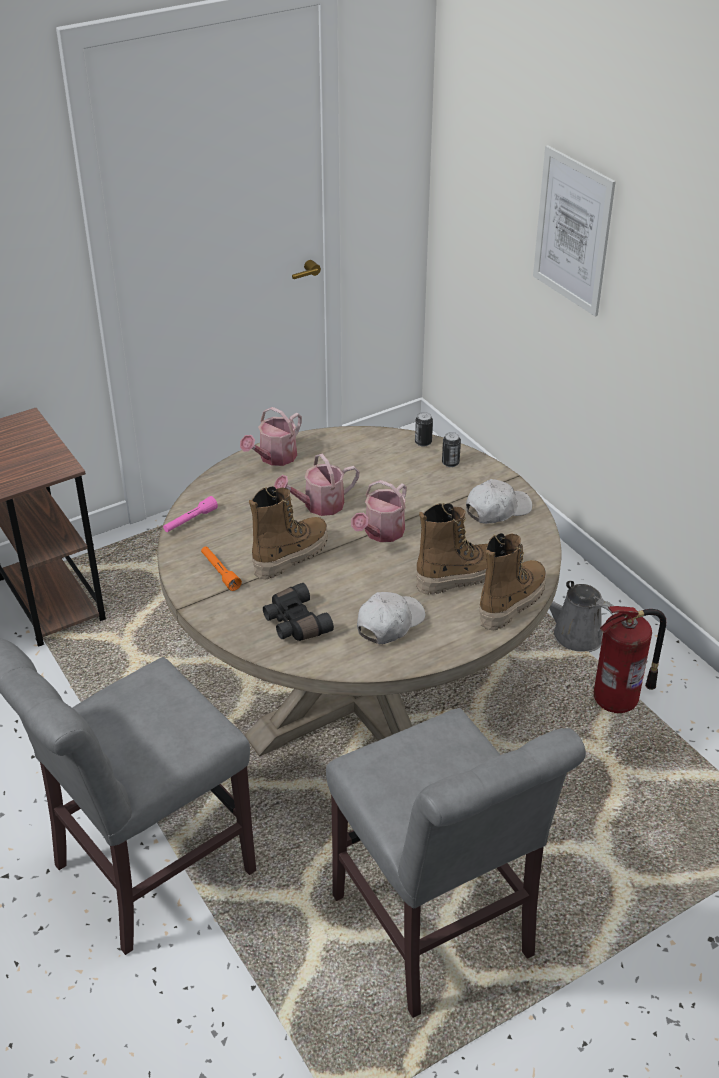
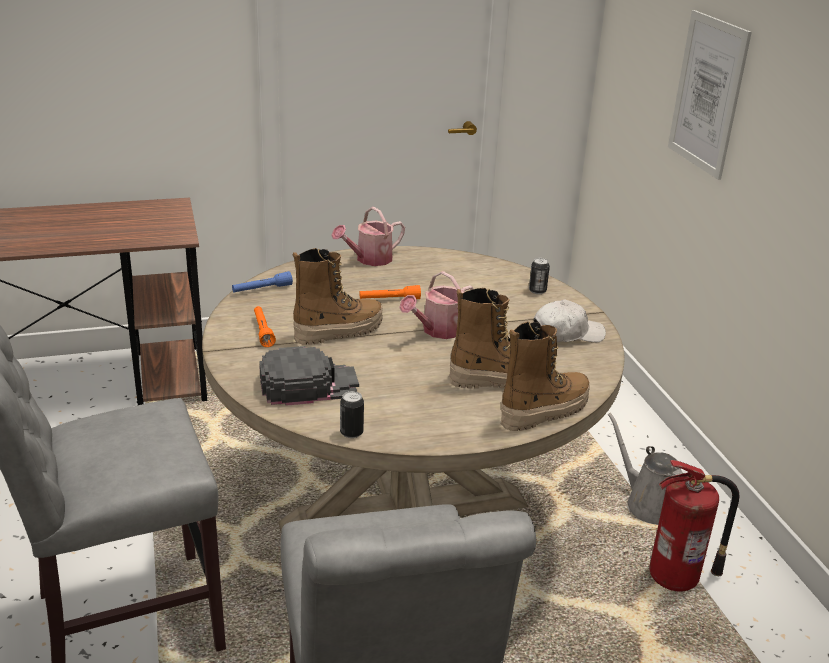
camera: 15 degrees right, 10 degrees down
(190, 521) = (262, 289): pink flashlight -> blue flashlight
(294, 623) = (308, 384): black binoculars -> black cap
(318, 505) = (389, 299): watering can -> orange flashlight
(389, 623) = (404, 403): white cap -> none
(423, 442) = (518, 272): can -> can (351, 433)

